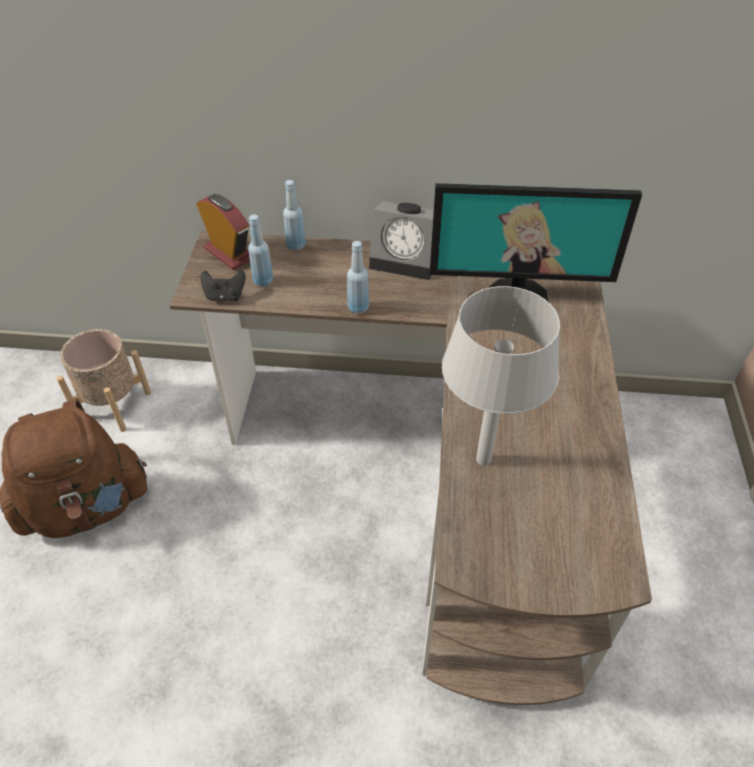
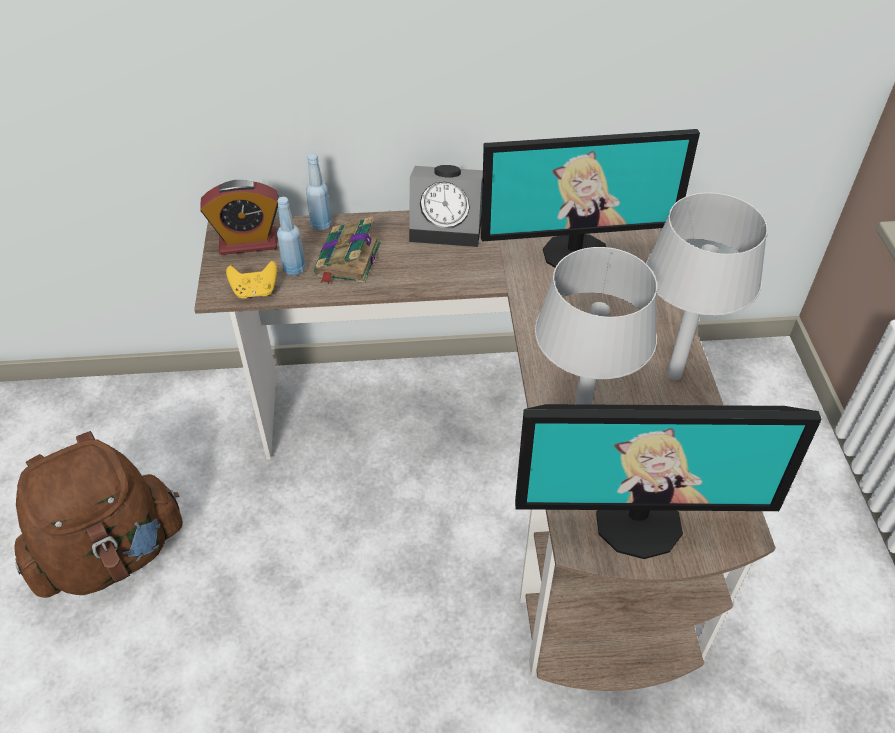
camera: 10 degrees left, 0 degrees up
(113, 405) = (116, 433): beige planter -> none
(225, 296) = (255, 291): black game controller -> yellow game controller
(229, 253) = (248, 242): alarm clock -> alarm clock turned 135 degrees clockwise
(311, 279) = (347, 260): none -> book
(358, 307) = (408, 286): blue bottle -> none
(522, 553) = (638, 522): none -> monitor
(586, 419) = (674, 375): none -> grey table lamp

